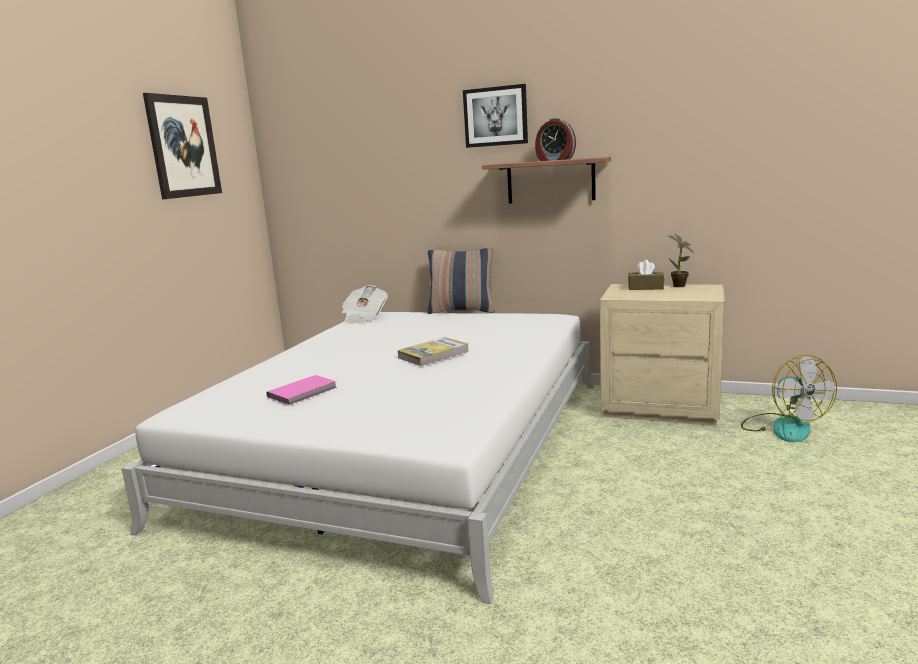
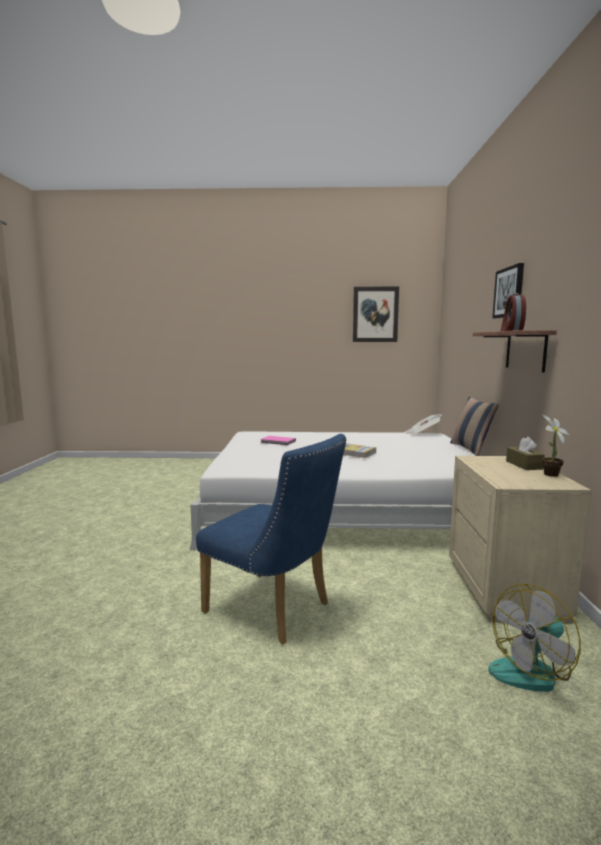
camera: 70 degrees right, 5 degrees down
(701, 532) = (274, 611): none -> blue chair

